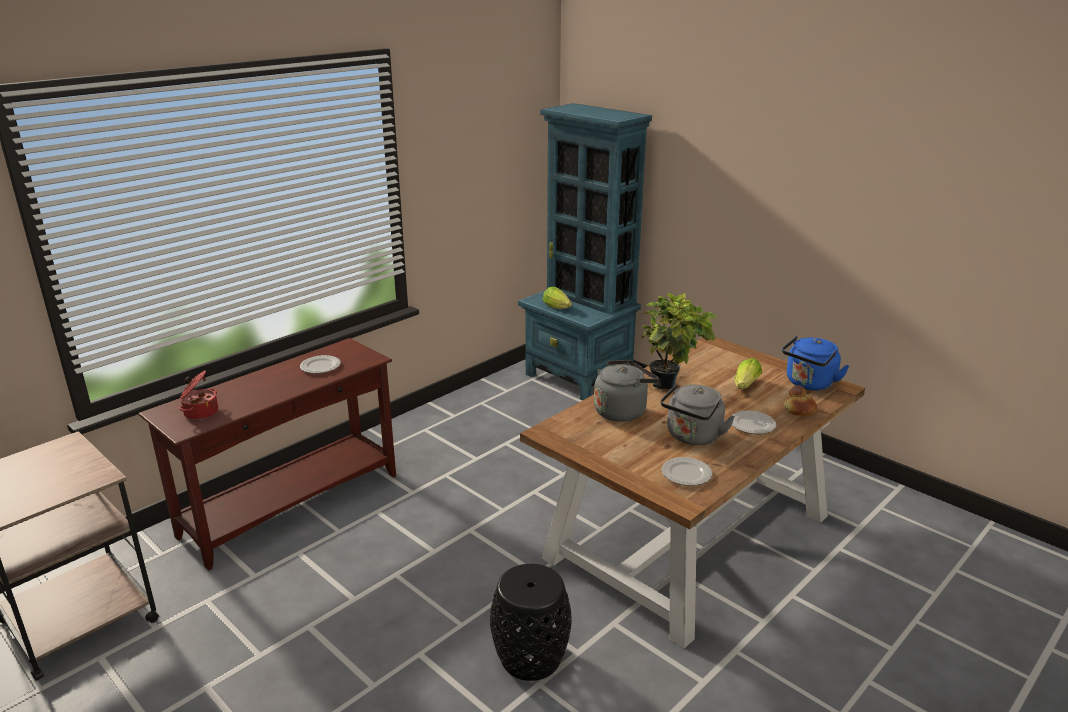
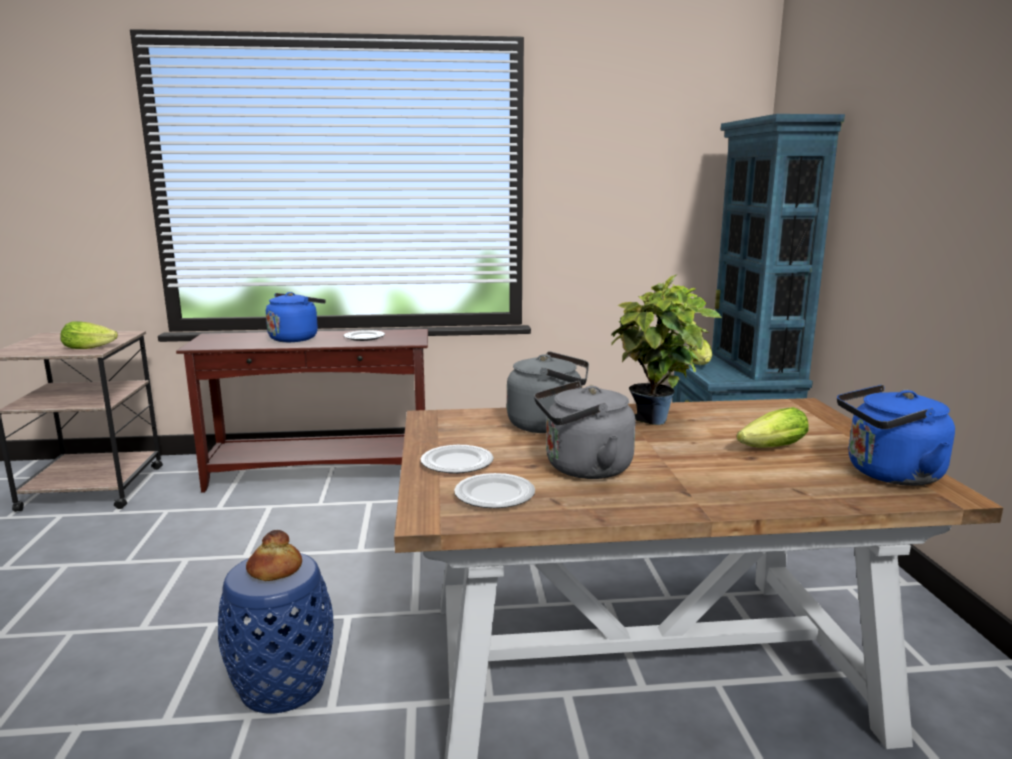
camera: 40 degrees right, 10 degrees down
(88, 473) = (91, 348): none -> lettuce
(200, 412) = (230, 341): cooking pot -> none
(258, 388) = (295, 338): none -> blue kettle
(530, 658) = (282, 685): black stool -> blue stool
(752, 424) = (697, 484): plate -> plate (458, 463)
(799, 410) = (810, 493): bread -> bread (274, 571)

